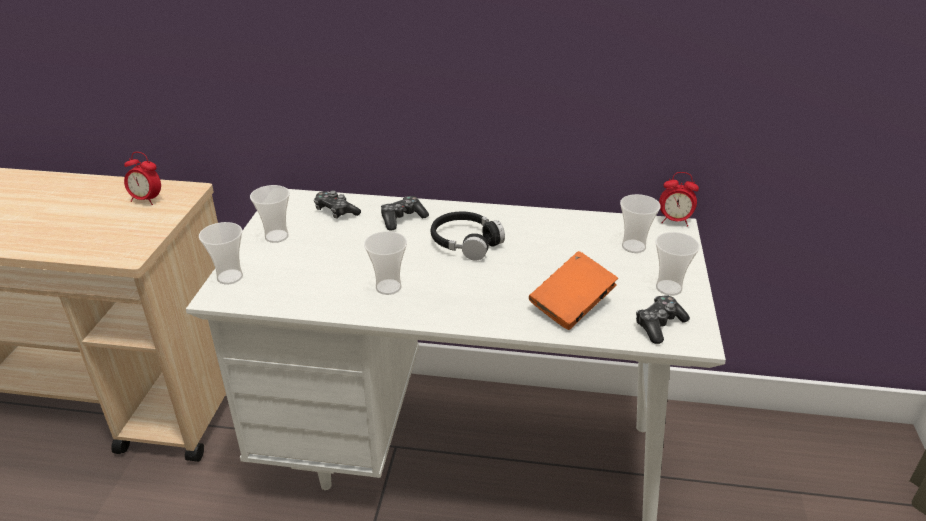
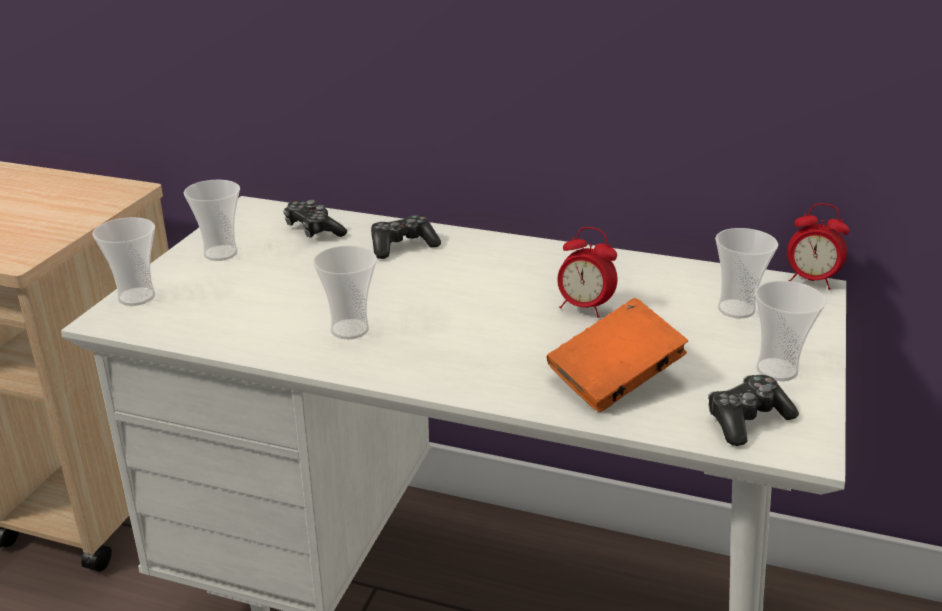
camera: 10 degrees right, 5 degrees down
(147, 200) = (69, 196): alarm clock -> alarm clock (584, 308)
(465, 242) = (482, 283): black headphones -> none

